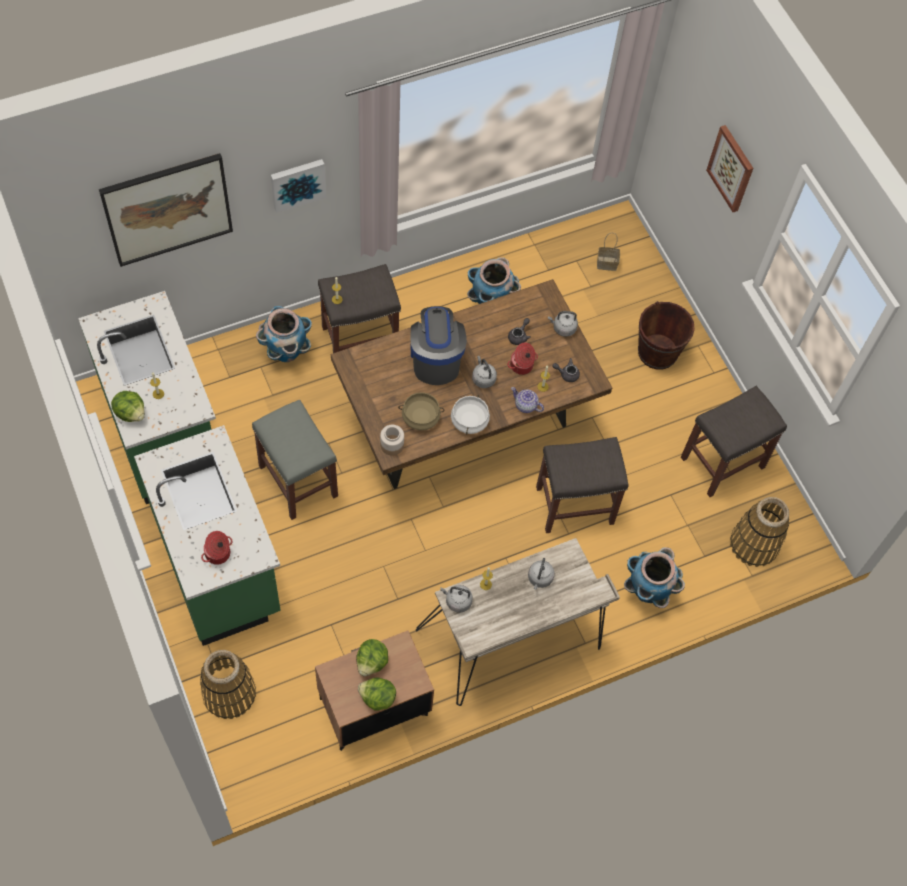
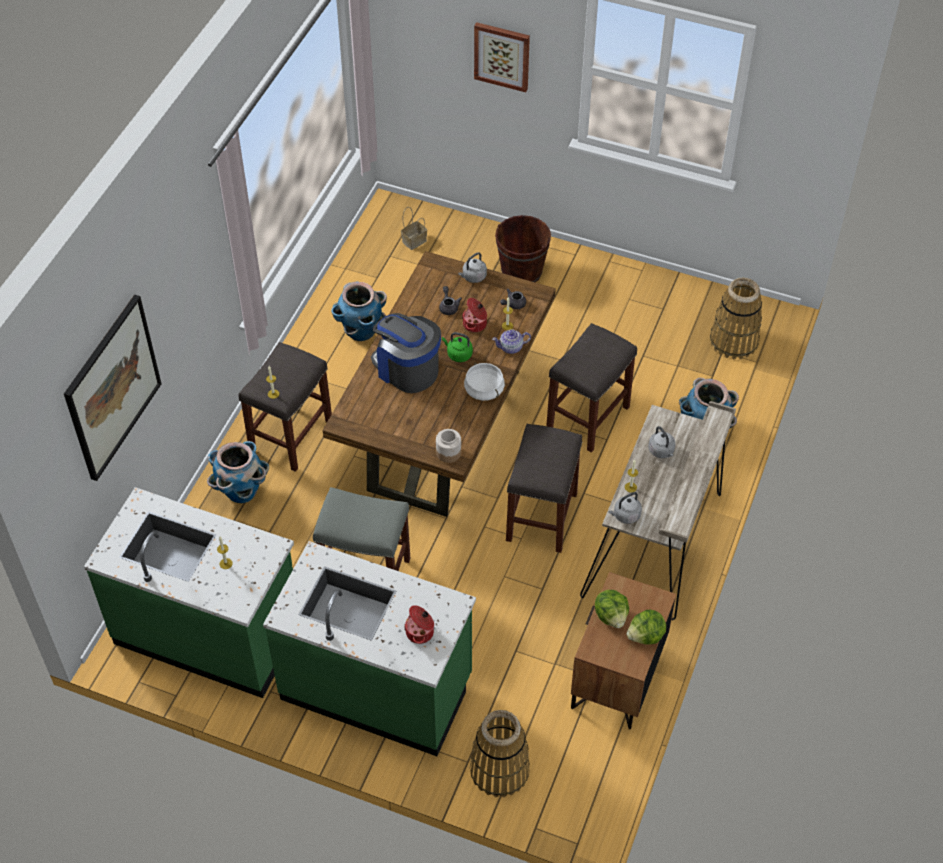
camera: 40 degrees left, 10 degrees down
(131, 413) = (220, 596): lettuce -> none
(297, 183) = (188, 299): picture -> none
(421, 417) = (446, 416): beige cooking pot -> none
(483, 378) = (458, 354): grey kettle -> green kettle
(722, 463) = (651, 308): grey stool -> grey stool (542, 518)

